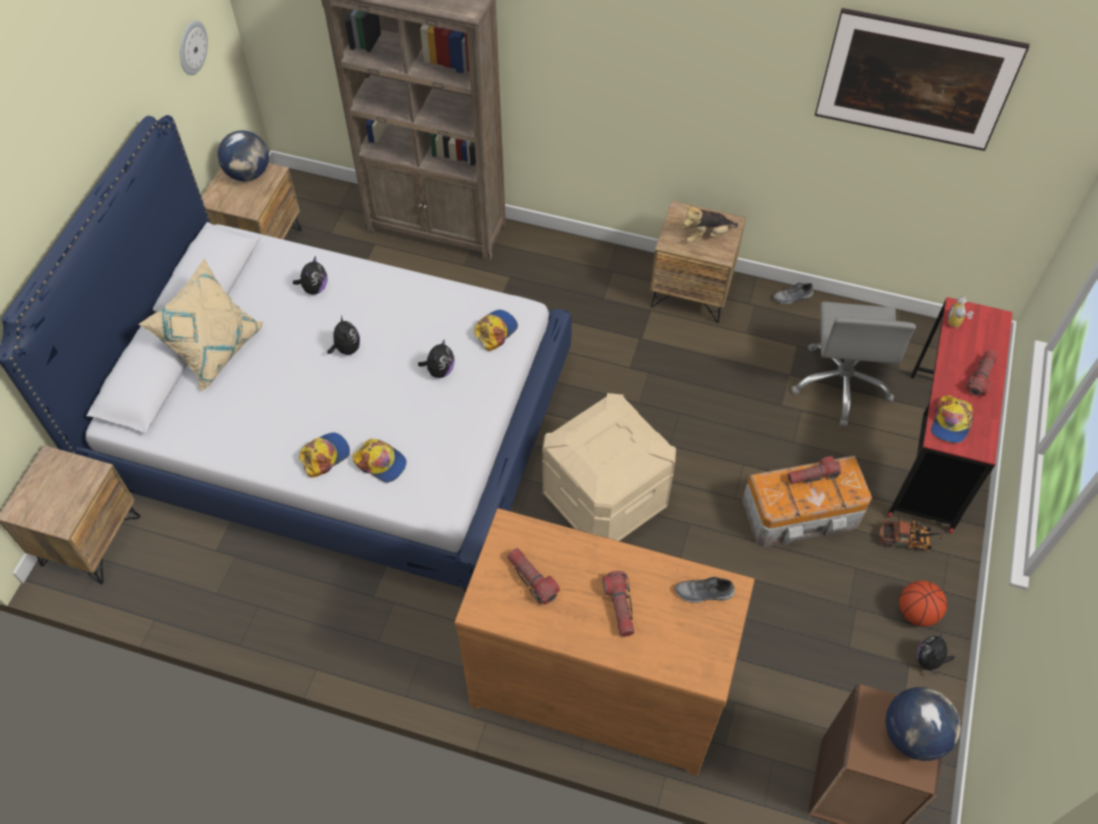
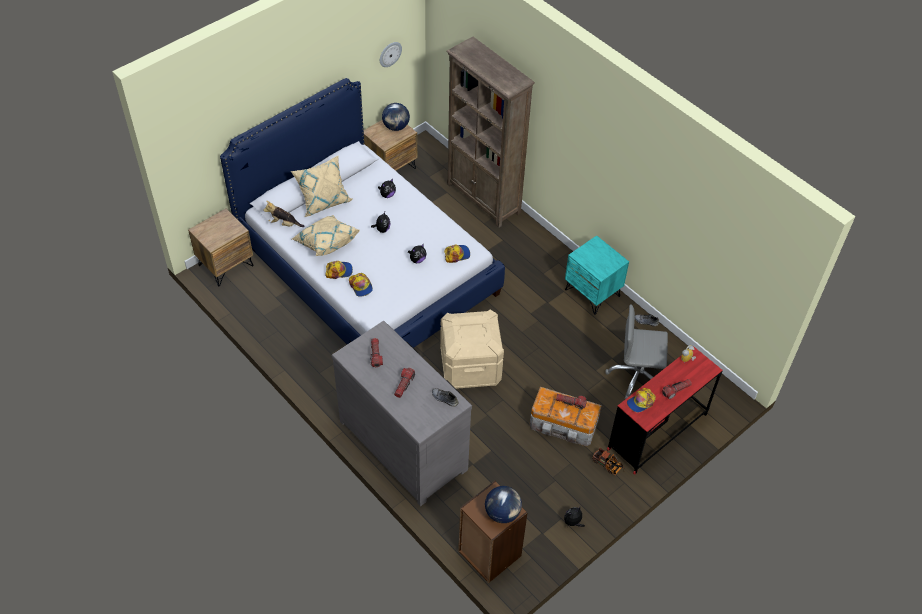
camera: 30 degrees right, 5 degrees down
(267, 417) = (326, 242): none -> beige pillow
(597, 682) = (404, 443): brown dresser -> grey dresser
(691, 292) = (592, 293): brown nightstand -> turquoise nightstand
(706, 235) = (600, 260): plush toy -> plush toy (284, 224)
(841, 384) = (636, 376): grey office chair -> grey office chair turned 60 degrees clockwise
(907, 105) = (704, 230): picture -> none
(916, 612) = (584, 499): basketball -> none

